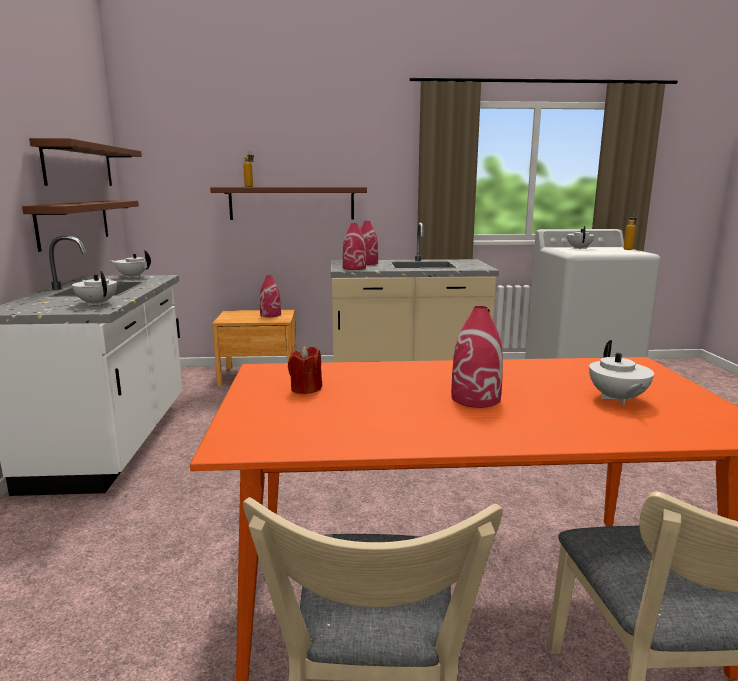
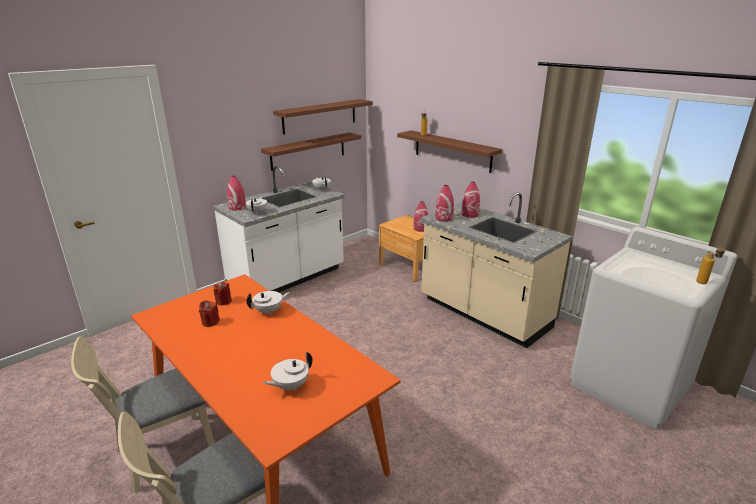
camera: 50 degrees right, 10 degrees up
(358, 408) = (210, 322): none -> red candle
(476, 398) = (250, 345): red vase -> red vase (237, 207)
(579, 248) = (652, 261): white teapot -> white teapot (269, 311)

